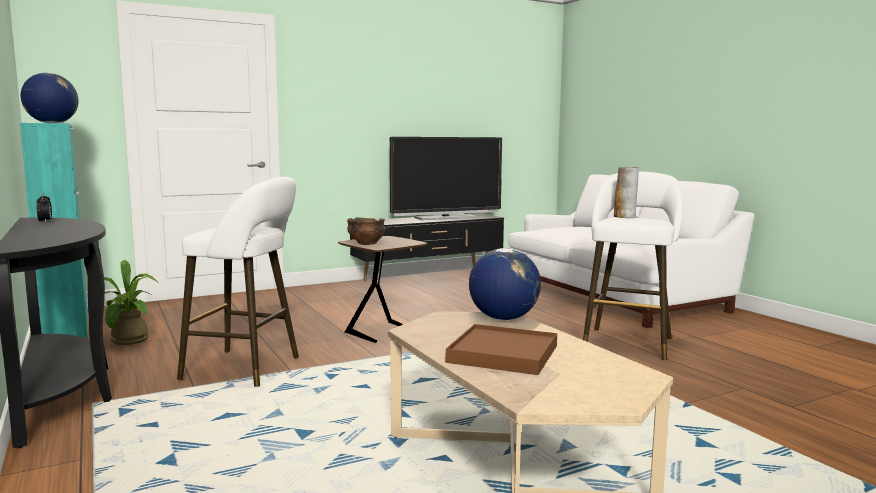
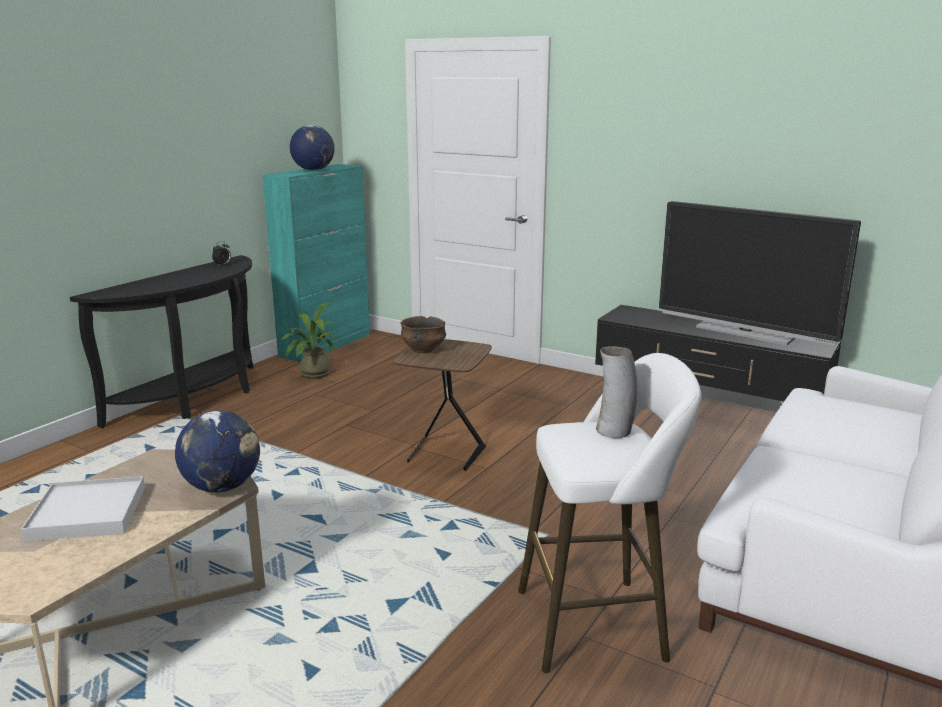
camera: 60 degrees right, 10 degrees up
(247, 368) = (287, 435): white stool -> none
(503, 354) = (88, 513): brown tray -> white tray

